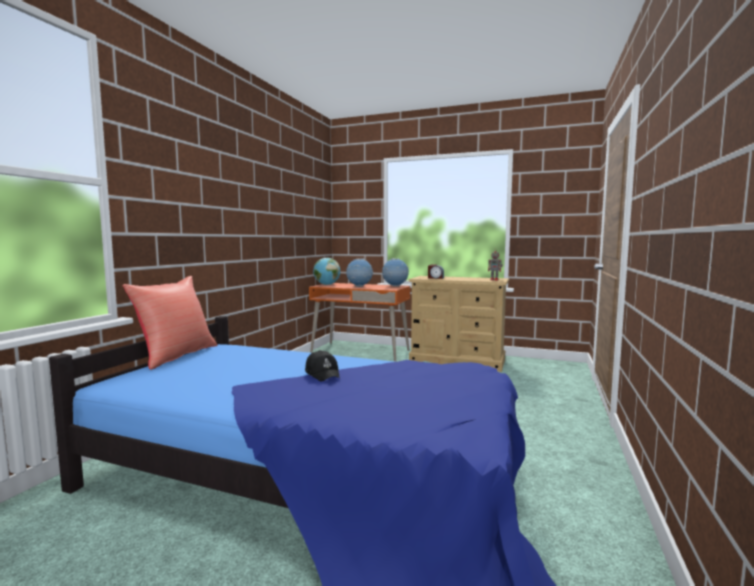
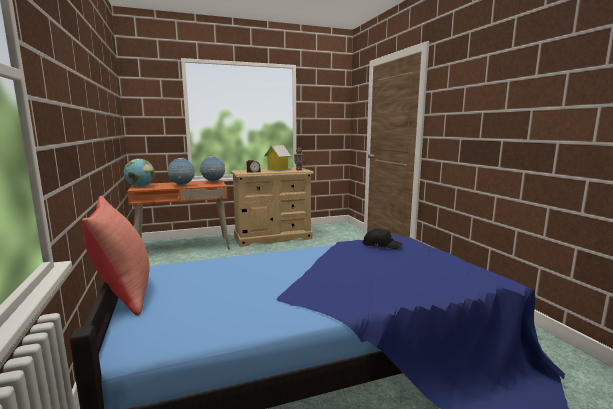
camera: 40 degrees left, 5 degrees up
(323, 374) = (315, 267): black cap -> black cap (381, 245)
(469, 278) = (278, 170): none -> toy house

